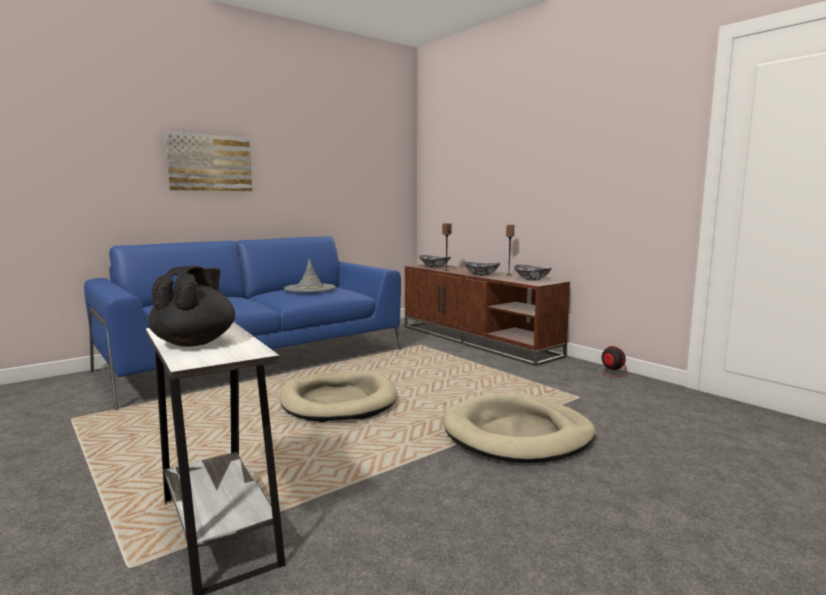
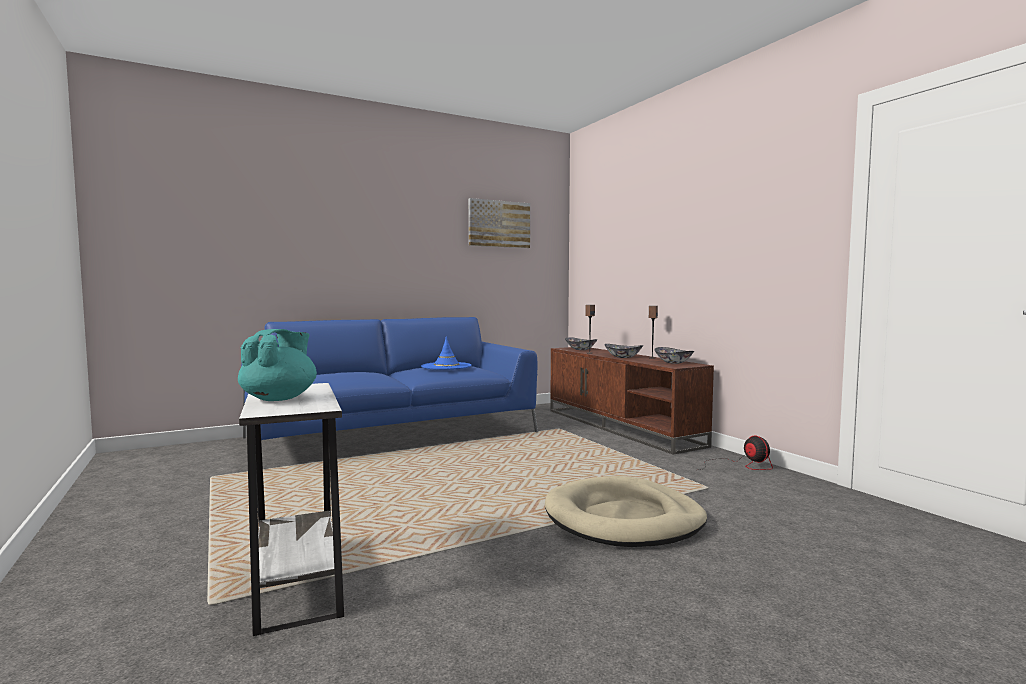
camera: 10 degrees right, 5 degrees down
(195, 342) = (280, 398): black teapot -> turquoise teapot
(209, 163) = (361, 247): picture -> picture (499, 224)
(310, 288) = (446, 366): grey hat -> blue hat
(338, 401) = (454, 476): beige dog bed -> none

